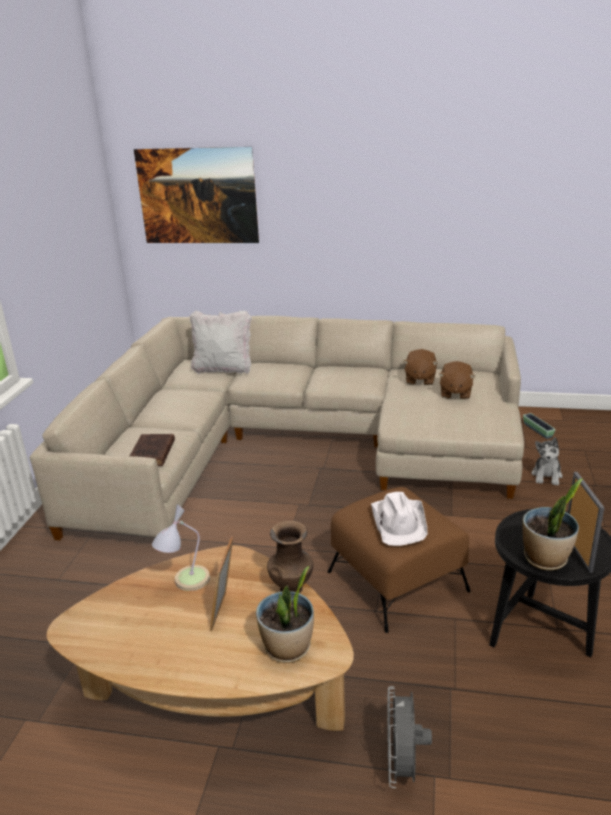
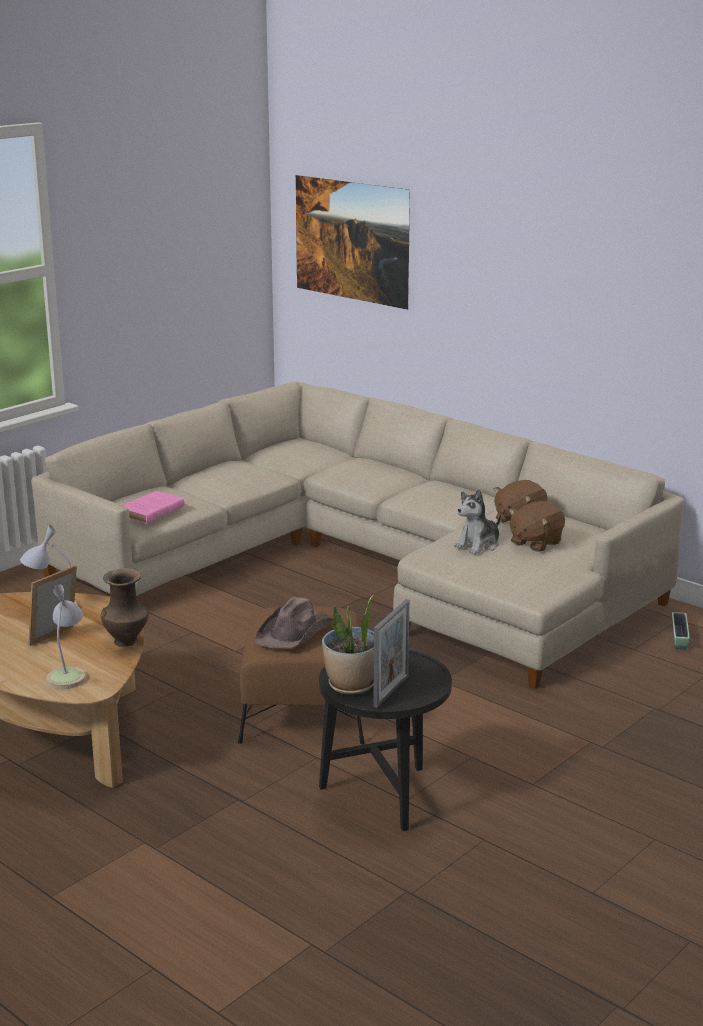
camera: 30 degrees right, 5 degrees down
(152, 454) = (150, 512): brown book -> pink book
(223, 370) = (322, 456): white pillow -> none
(288, 648) = (68, 675): potted plant -> table lamp
(399, 522) = (295, 632): white hat -> brown hat
(403, 767) = (128, 827): grey fan -> none
(547, 476) = (612, 682): plush toy -> plush toy (478, 545)

